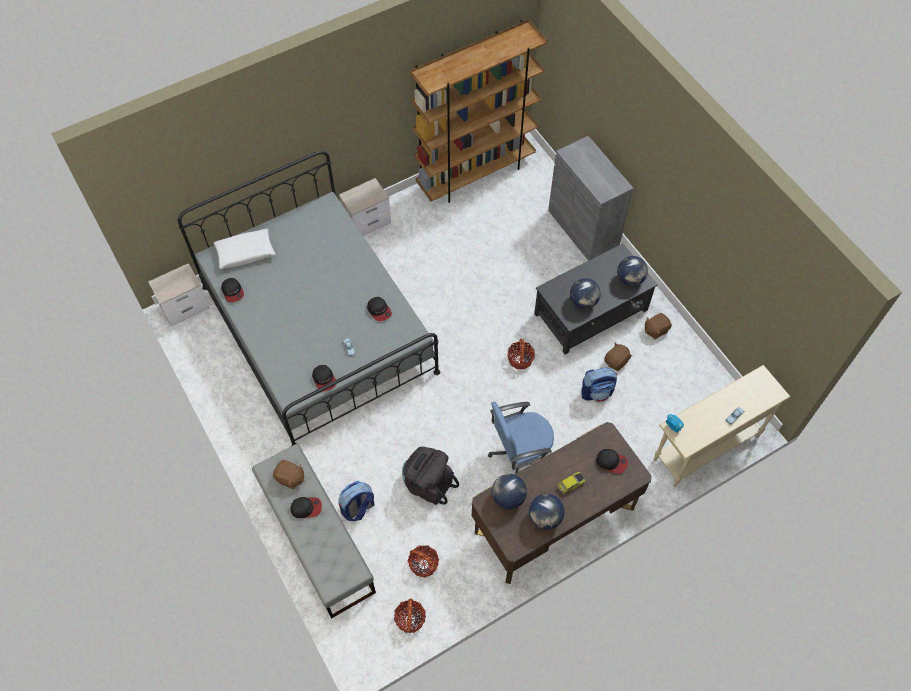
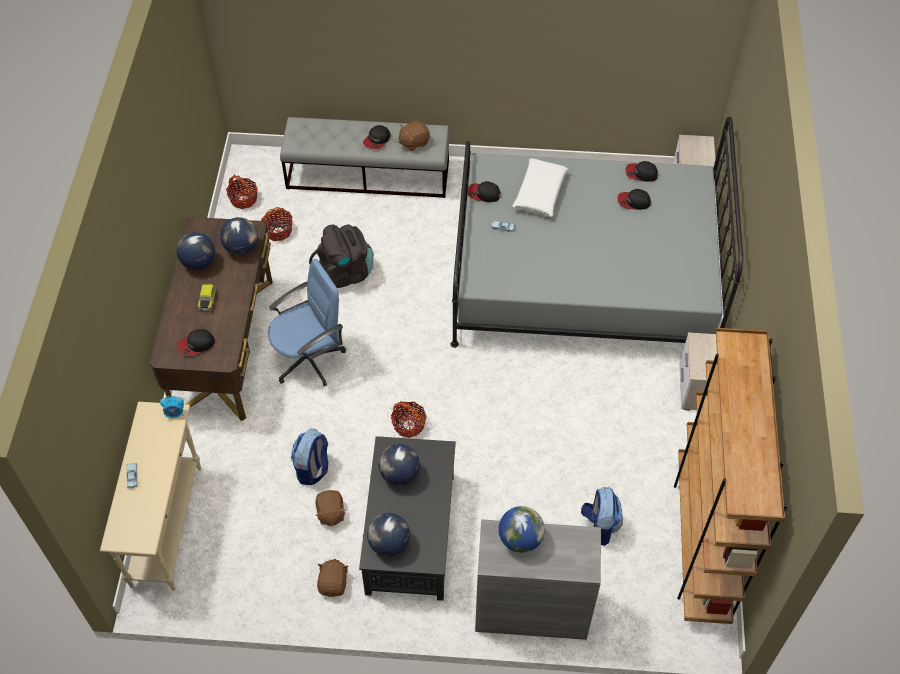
camera: 125 degrees right, 5 degrees down
(245, 253) = (684, 202): white pillow -> white pillow (539, 193)
(358, 508) = (368, 213): backpack -> backpack (599, 526)
(379, 310) = (527, 272): cap -> cap (633, 202)
(519, 454) = (309, 358): blue office chair -> blue office chair turned 45 degrees clockwise
(596, 180) = (520, 539): none -> globe

